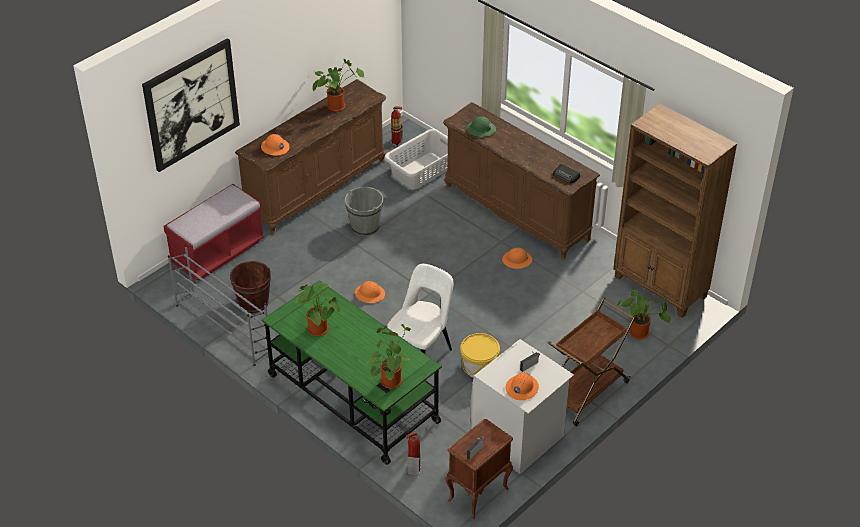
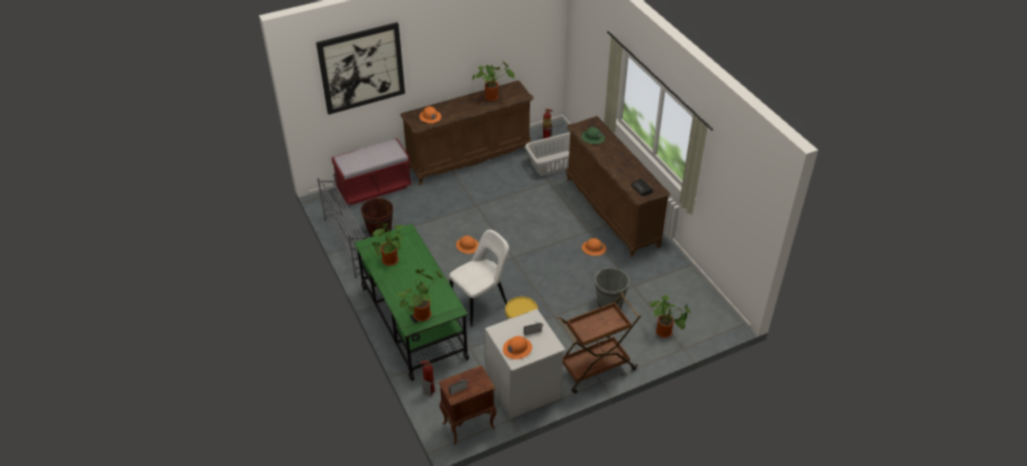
camera: 20 degrees right, 0 degrees up
(365, 226) = (490, 194): grey bucket -> grey bucket (609, 302)
(660, 287) = (700, 299): brown bookcase -> none

